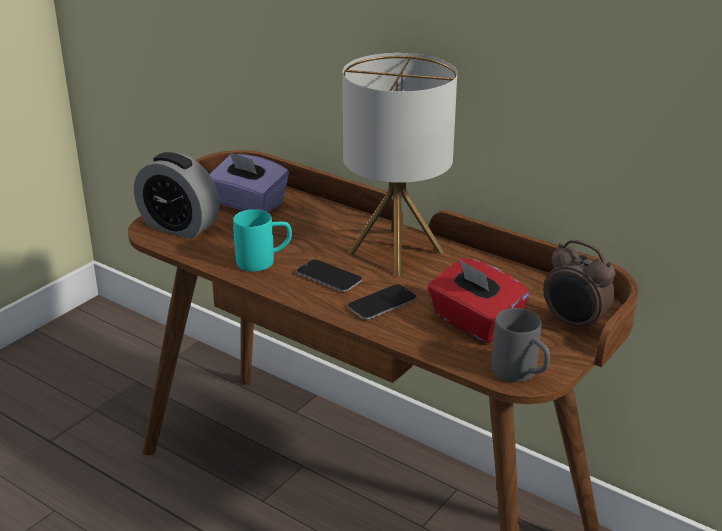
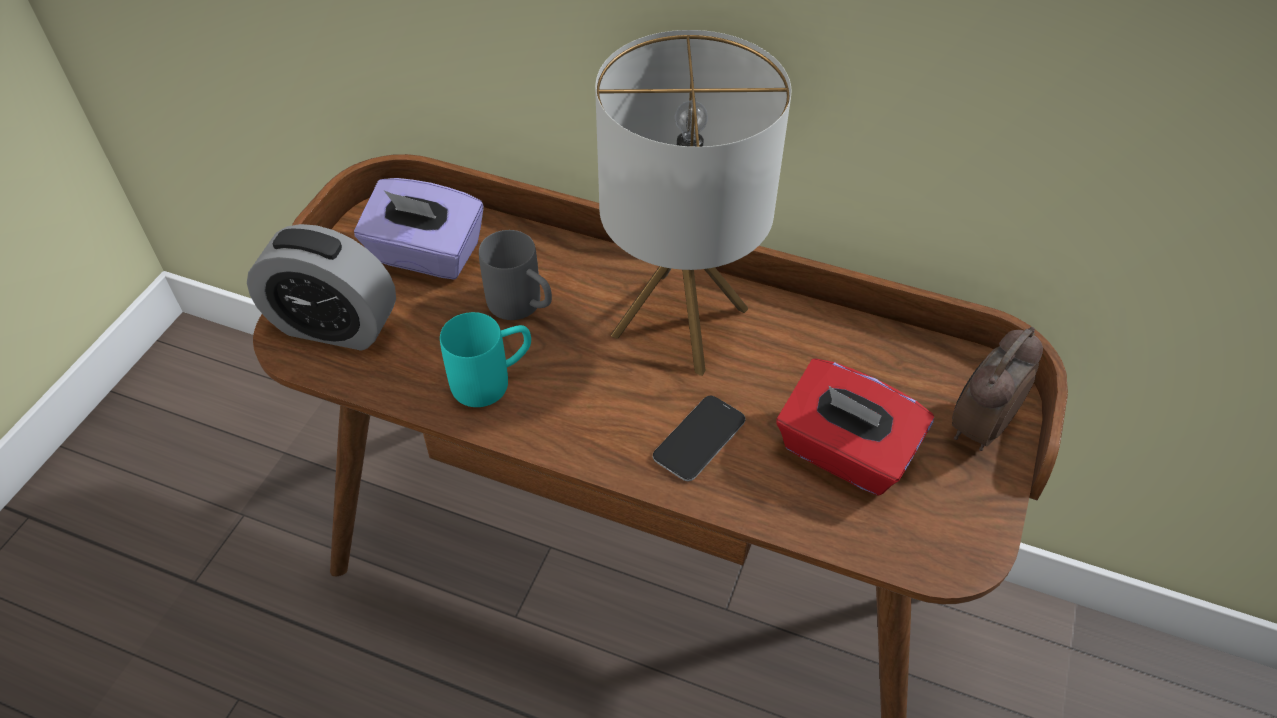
camera: 15 degrees left, 20 degrees up
(329, 277) = (602, 396): phone -> none
(521, 375) = (947, 552): grey mug -> grey mug (523, 307)
(574, 324) = (978, 427): alarm clock -> alarm clock turned 105 degrees clockwise

